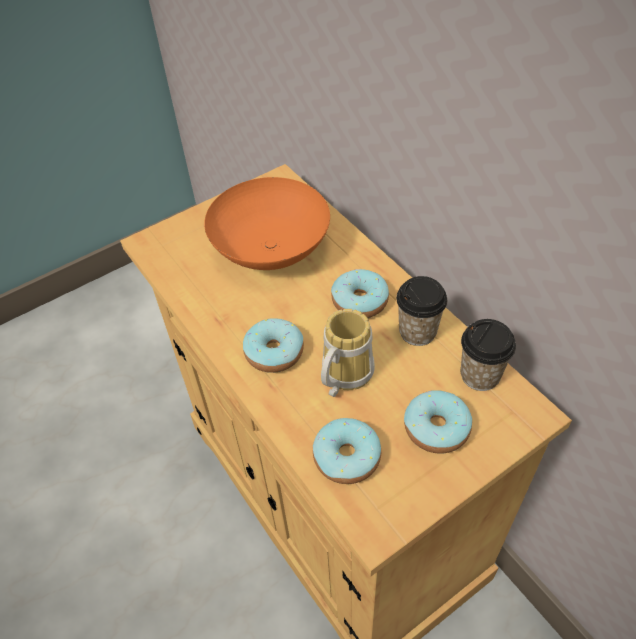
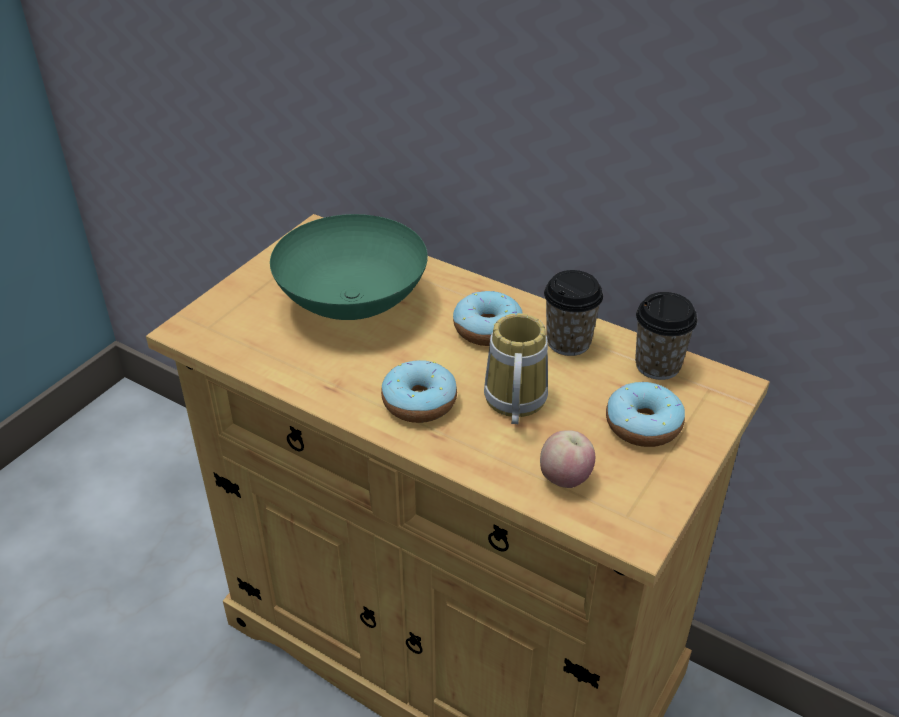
camera: 25 degrees left, 10 degrees down
(271, 252) = (354, 305): orange bowl -> green bowl
(347, 457) = (565, 479): donut -> apple

